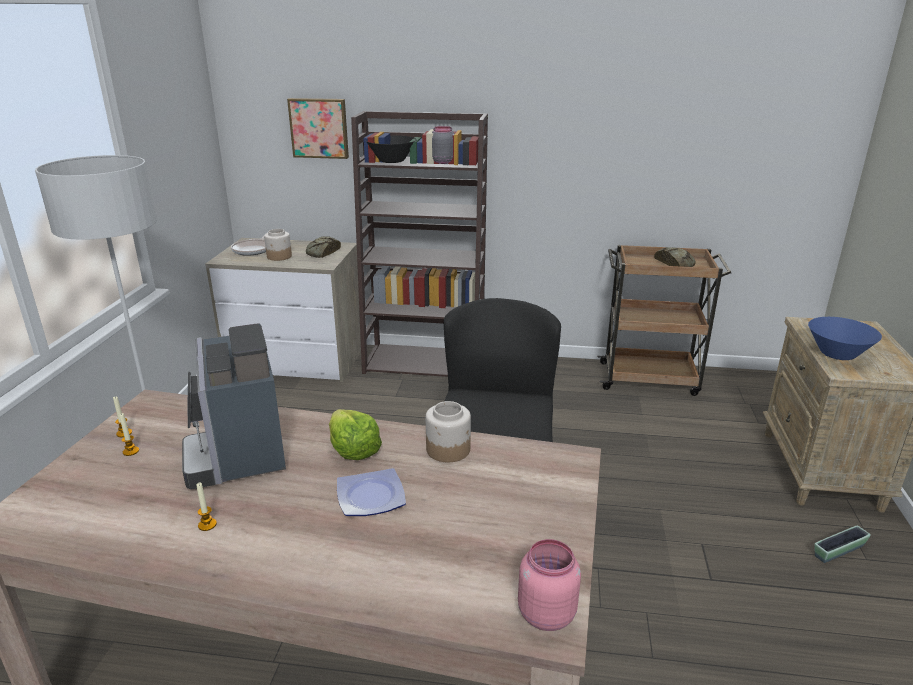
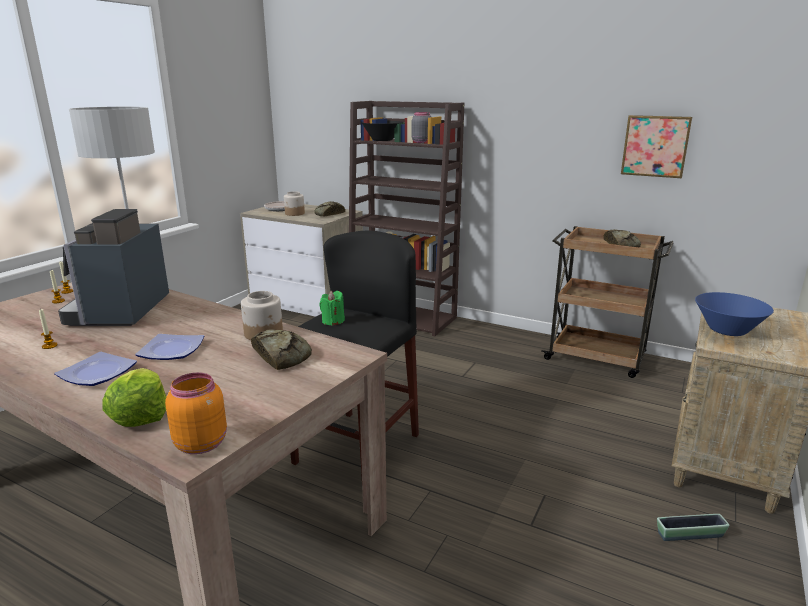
camera: 20 degrees right, 5 degrees down
(319, 128) = (339, 115): picture -> picture (655, 146)
(321, 552) = (97, 374): none -> plate
(353, 450) = (196, 322): lettuce -> lettuce (140, 415)
(475, 410) = (333, 321): none -> green candle
(500, 476) = (281, 355): none -> bread
(545, 613) = (200, 443): pink jar -> orange jar

